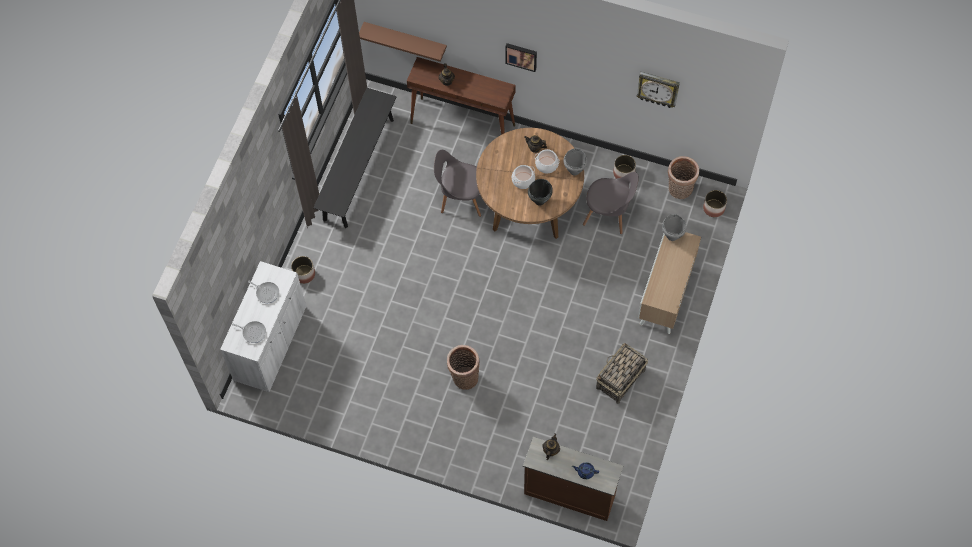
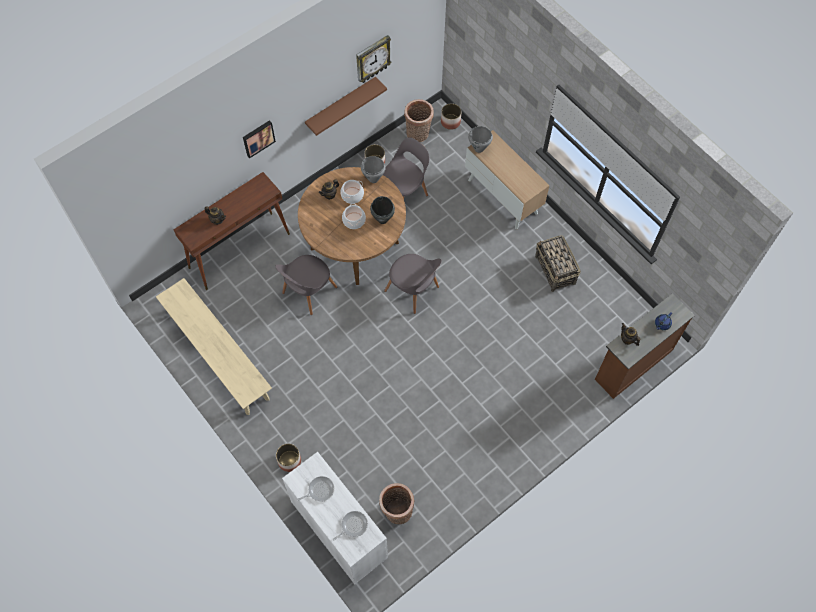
camera: 60 degrees left, 0 degrees up
(358, 169) = (218, 356): black bench -> beige bench
(405, 39) = (155, 223): brown shelf -> brown shelf (341, 105)
(464, 377) = (478, 385): basket -> basket (397, 512)
(518, 276) = (413, 290): none -> grey chair

